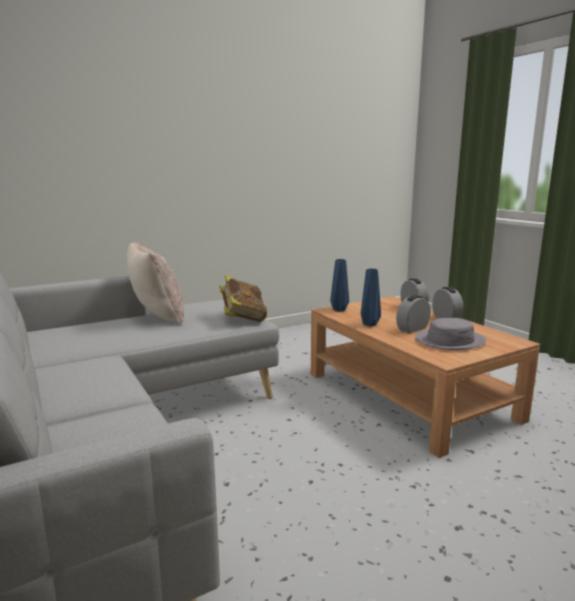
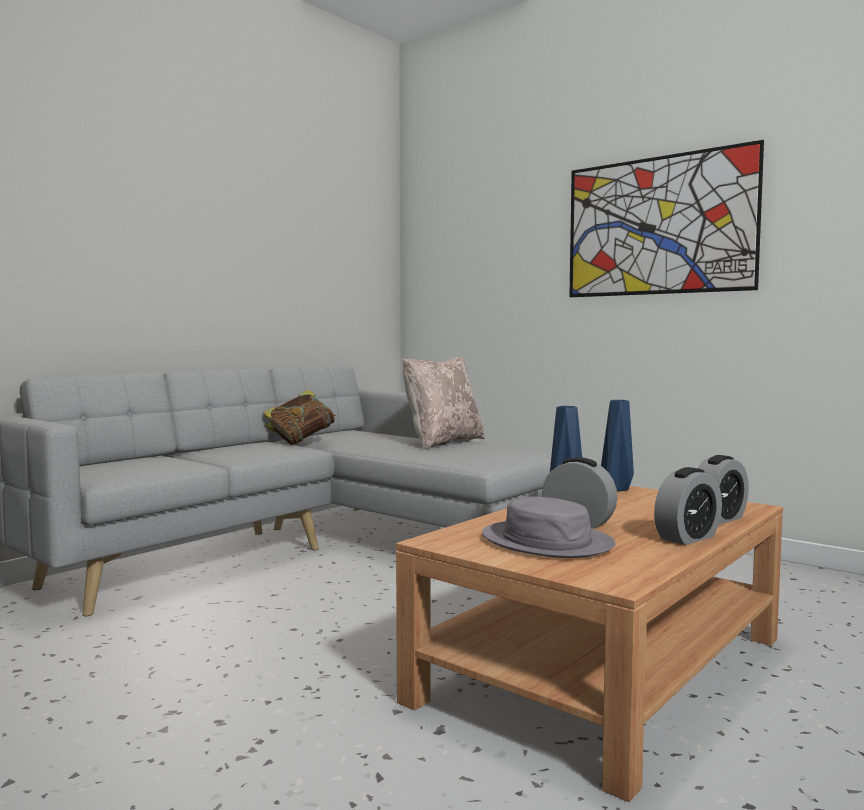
camera: 70 degrees right, 10 degrees down
(222, 137) = (658, 226): none -> picture
(243, 318) = (480, 460): book -> book (300, 441)

